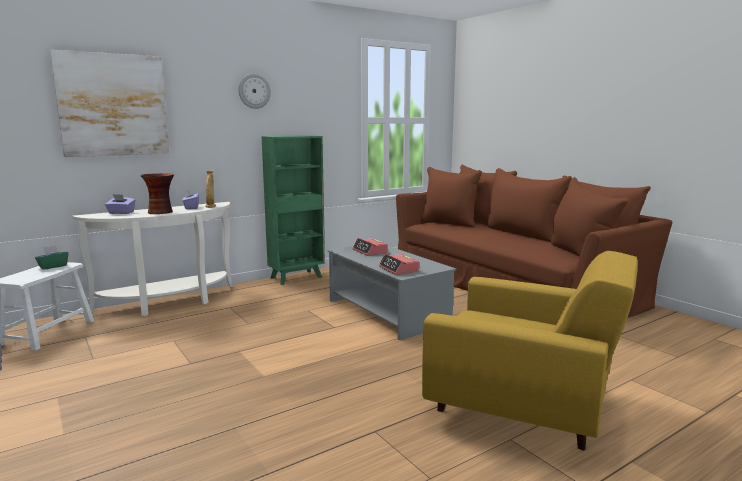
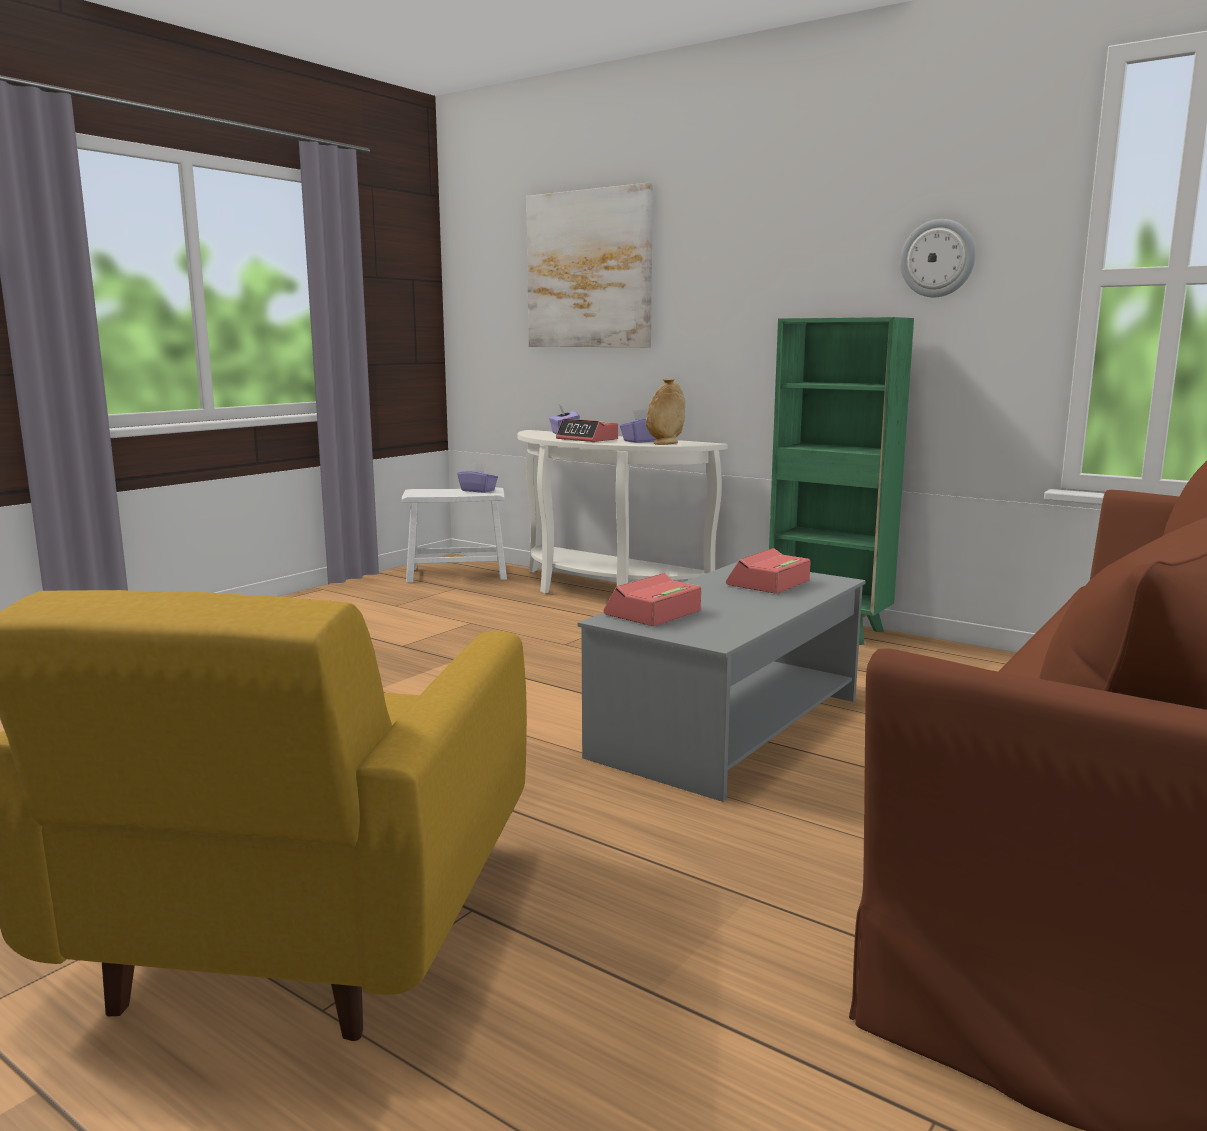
camera: 70 degrees right, 0 degrees up
(53, 266) = (478, 490): green tissue box -> purple tissue box
(161, 212) = (587, 439): vase -> alarm clock
(254, 91) = (802, 226): wall clock -> wall clock (938, 258)

